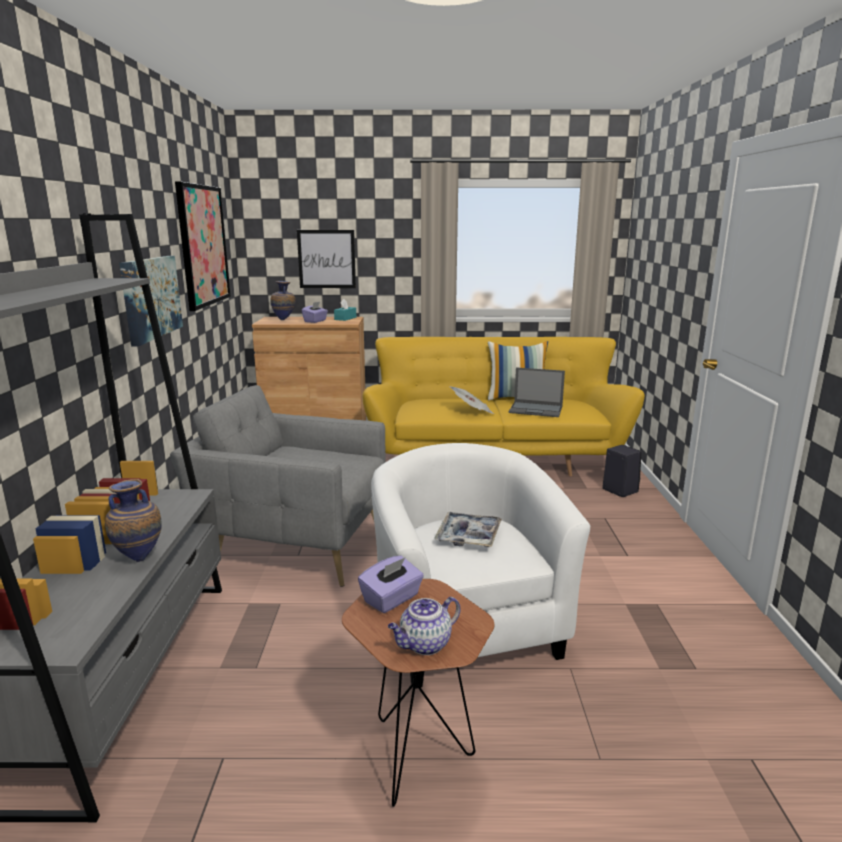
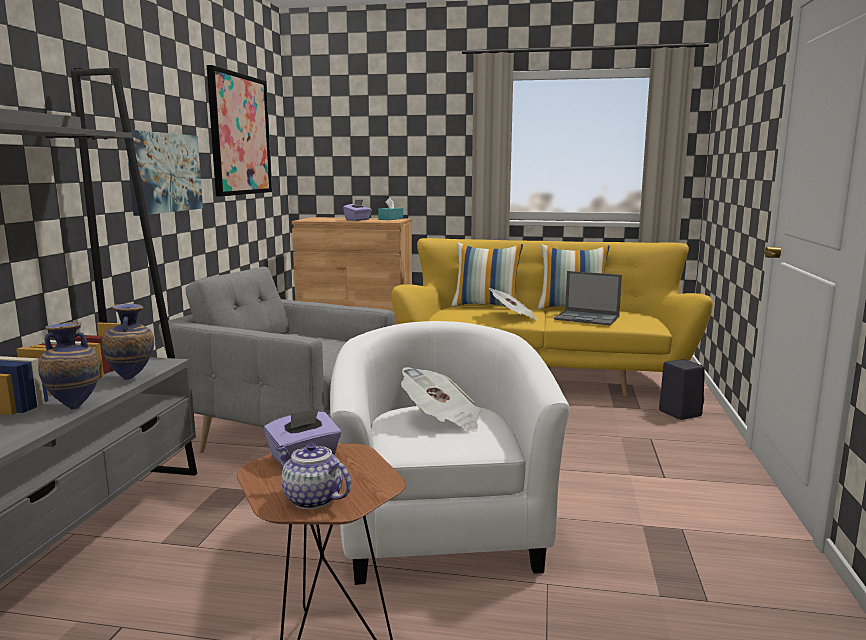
camera: 10 degrees right, 5 degrees down
(284, 320) = (327, 219): vase -> vase (132, 379)
(326, 259) = (375, 157): picture -> none
(424, 645) = (311, 499): teapot -> teapot turned 60 degrees clockwise
(441, 399) = (486, 306): none -> pillow
(468, 536) = (442, 420): tray -> newspaper

